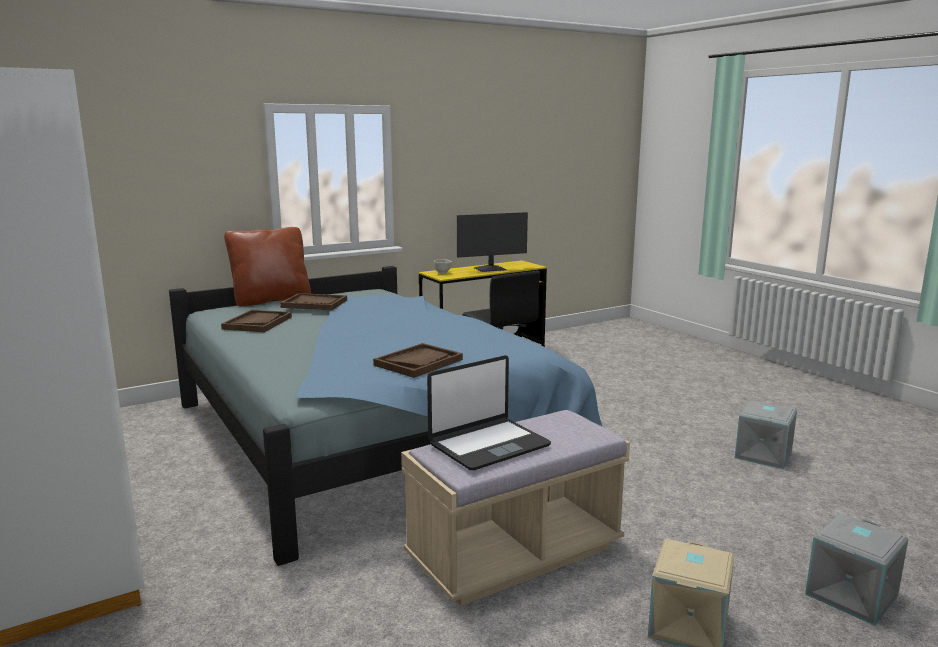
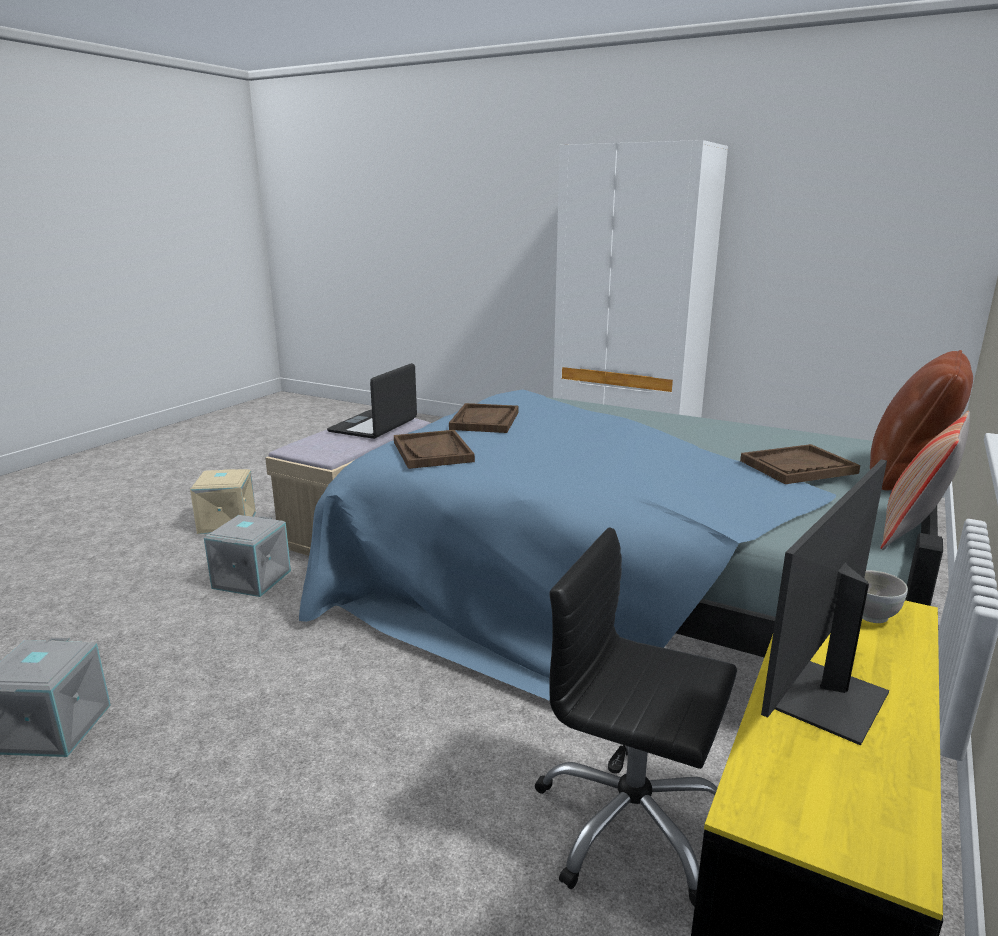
camera: 150 degrees right, 5 degrees up
(257, 323) = (769, 438): brown tray -> brown tray (433, 452)
(344, 291) = (913, 532): none -> pillow
(853, 596) = (85, 565): grey storage box -> grey storage box (251, 579)

